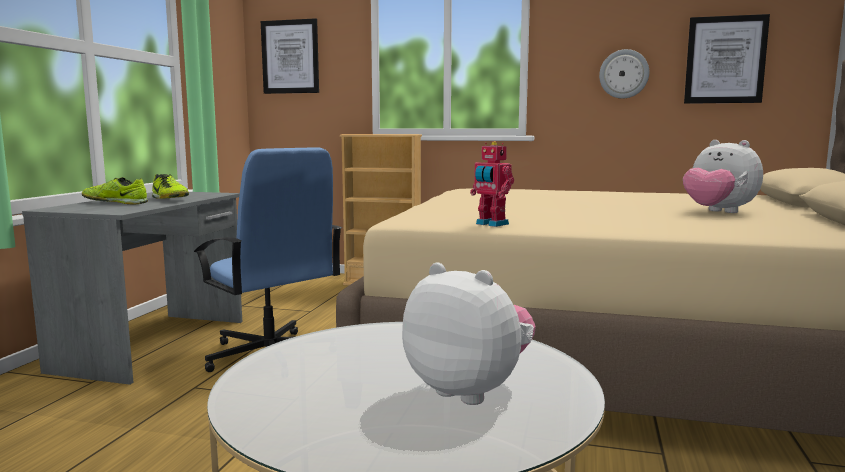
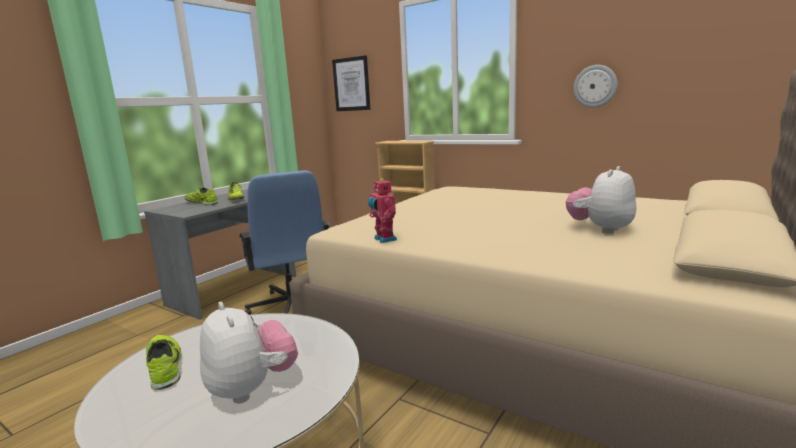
camera: 20 degrees right, 5 degrees up
(298, 385) = (165, 367): none -> shoe
(718, 212) = (600, 229): plush toy -> plush toy turned 60 degrees clockwise
(725, 60) = (690, 69): picture -> none

